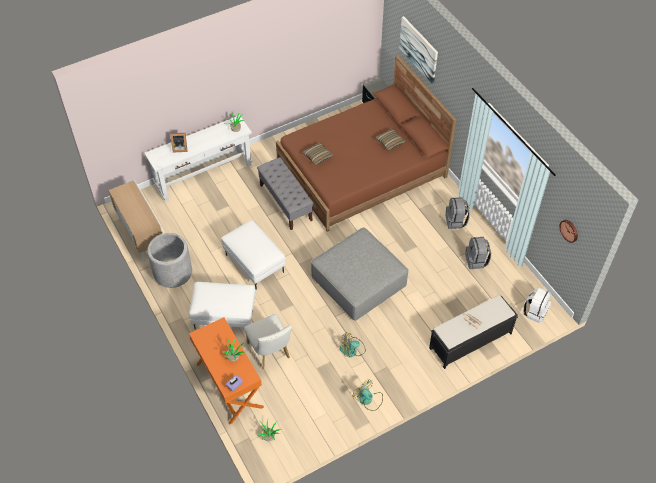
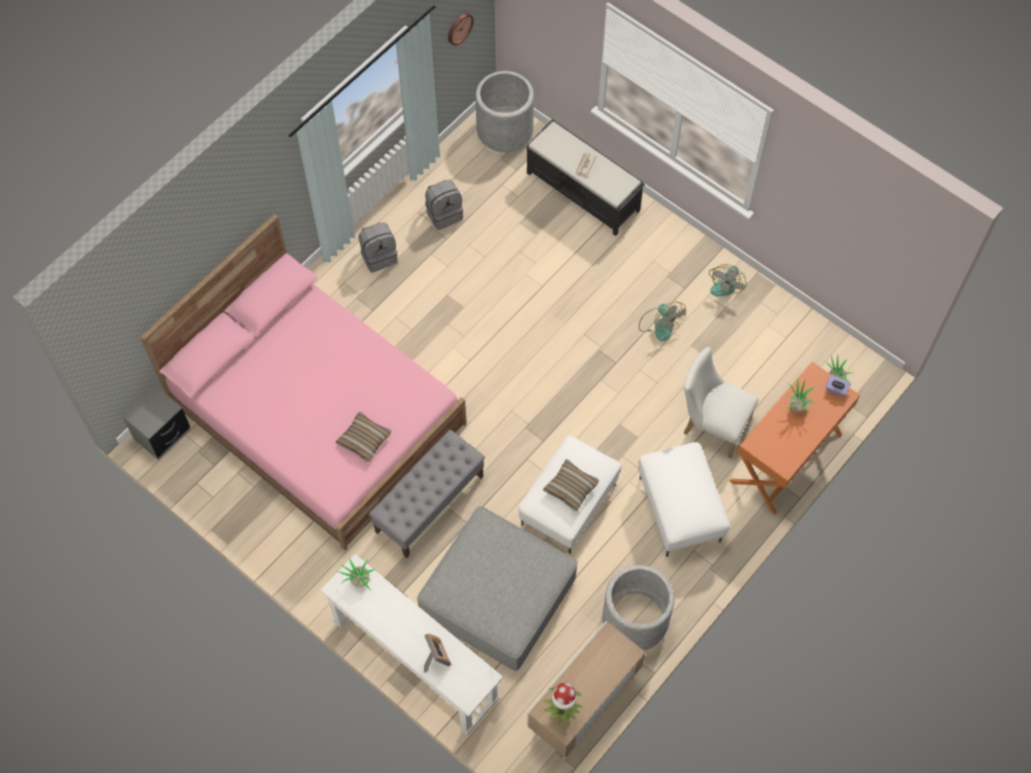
camera: 110 degrees left, 10 degrees up
(125, 193) = (563, 711): none -> potted plant
(270, 353) = (712, 424): white chair -> white chair turned 105 degrees counterclockwise
(358, 281) = (542, 352): grey ottoman -> grey ottoman (498, 597)
(362, 170) = (317, 413): brown bed -> pink bed
(390, 142) = (294, 344): pillow -> pillow (571, 488)
(419, 49) = (165, 270): picture -> none
(535, 312) = (504, 130): white backpack -> grey planter

